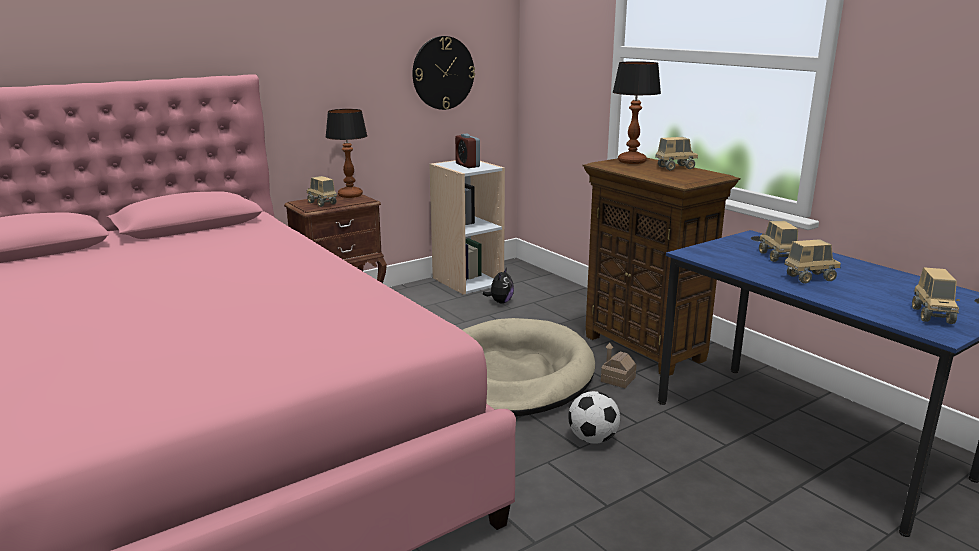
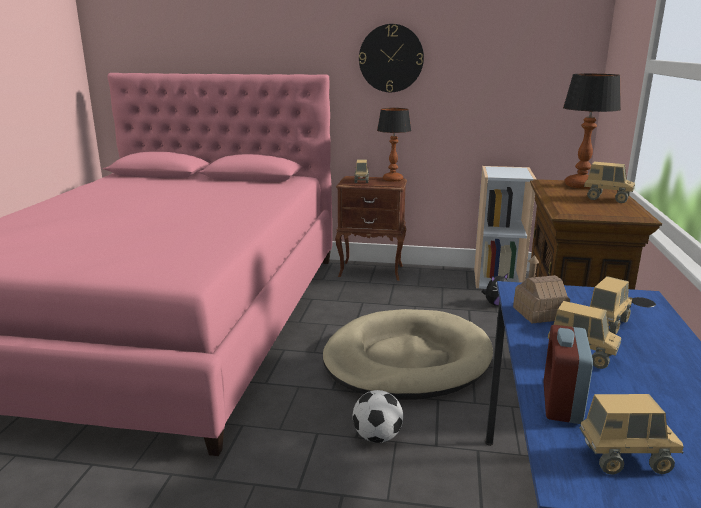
camera: 45 degrees right, 0 degrees up
(443, 73) = (508, 84): wall clock -> wall clock (391, 58)
(467, 165) = (508, 172): alarm clock -> alarm clock (561, 403)
(617, 379) = (484, 404): toy house -> toy house (539, 313)
(932, 315) = (625, 460): toy truck -> toy truck turned 150 degrees counterclockwise

